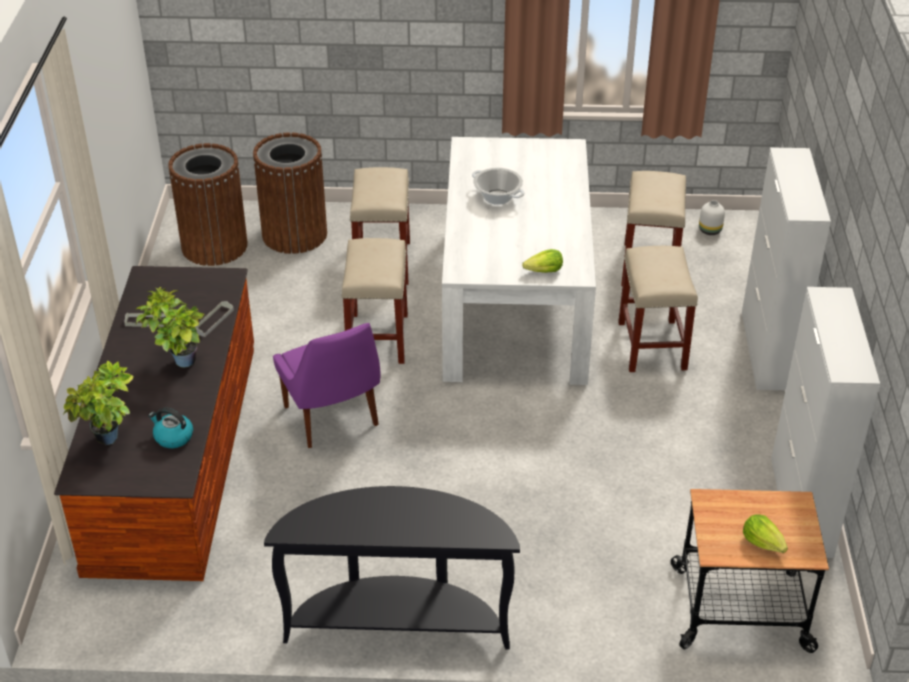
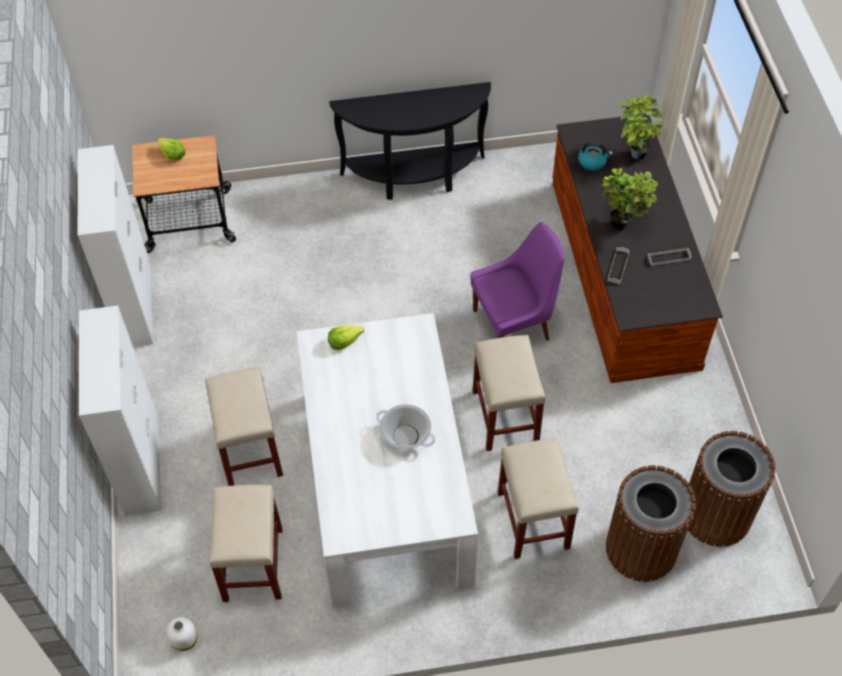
camera: 170 degrees right, 15 degrees up
(332, 418) = (514, 324): purple chair -> purple chair turned 105 degrees clockwise

